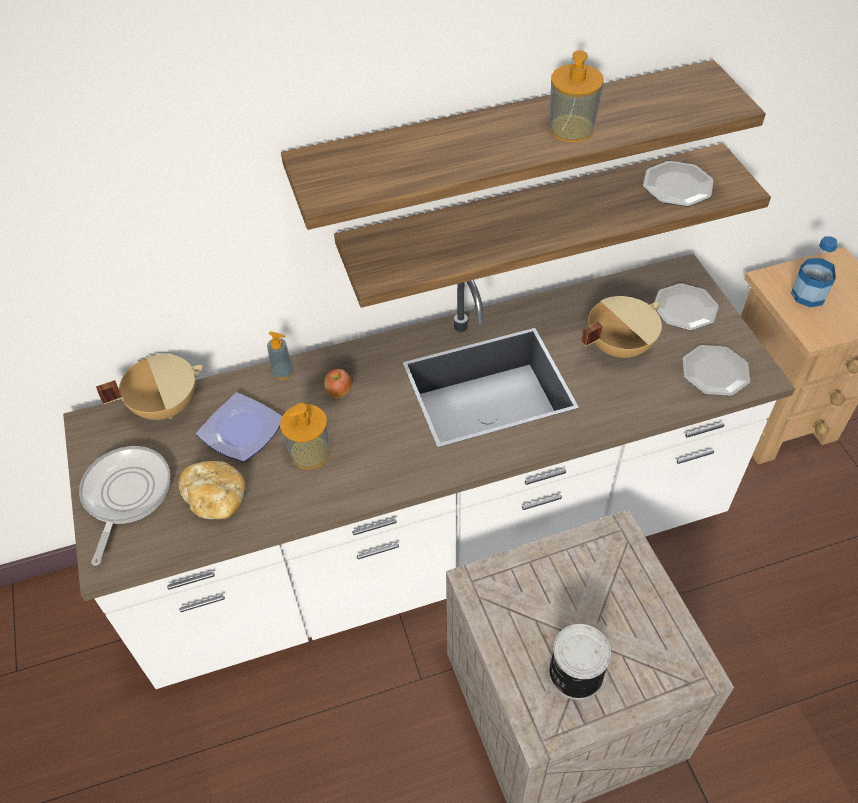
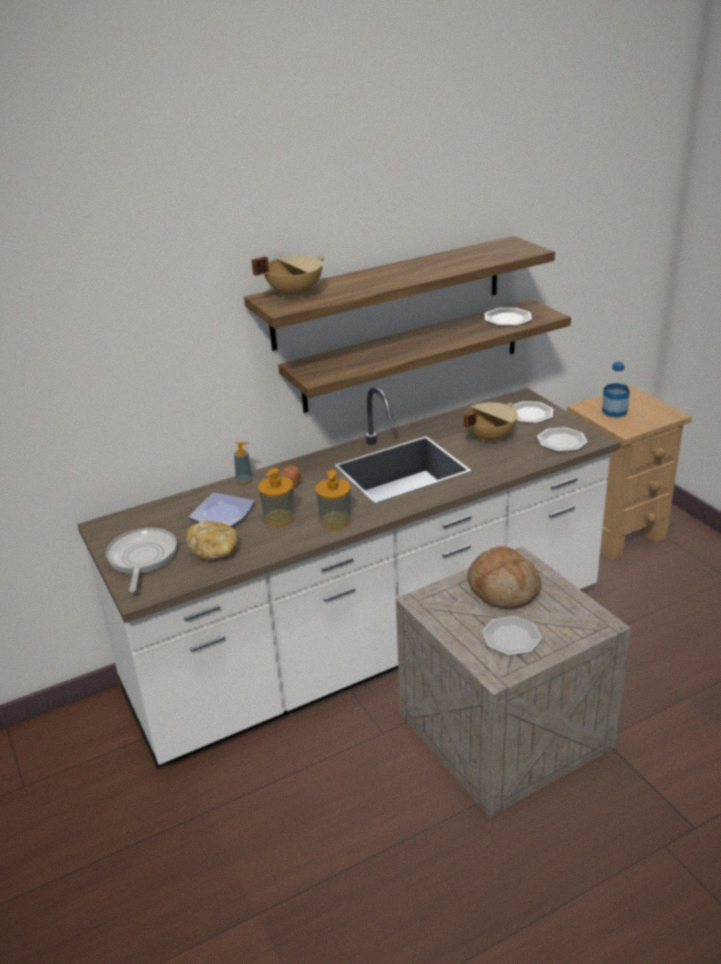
camera: 10 degrees left, 20 degrees down
(165, 405) = (158, 509): beige cooking pot -> beige cooking pot (294, 294)
(571, 128) = (434, 268): soap dispenser -> soap dispenser (335, 520)
(574, 673) = (511, 638): can -> plate
(585, 583) = (503, 589): none -> bread

